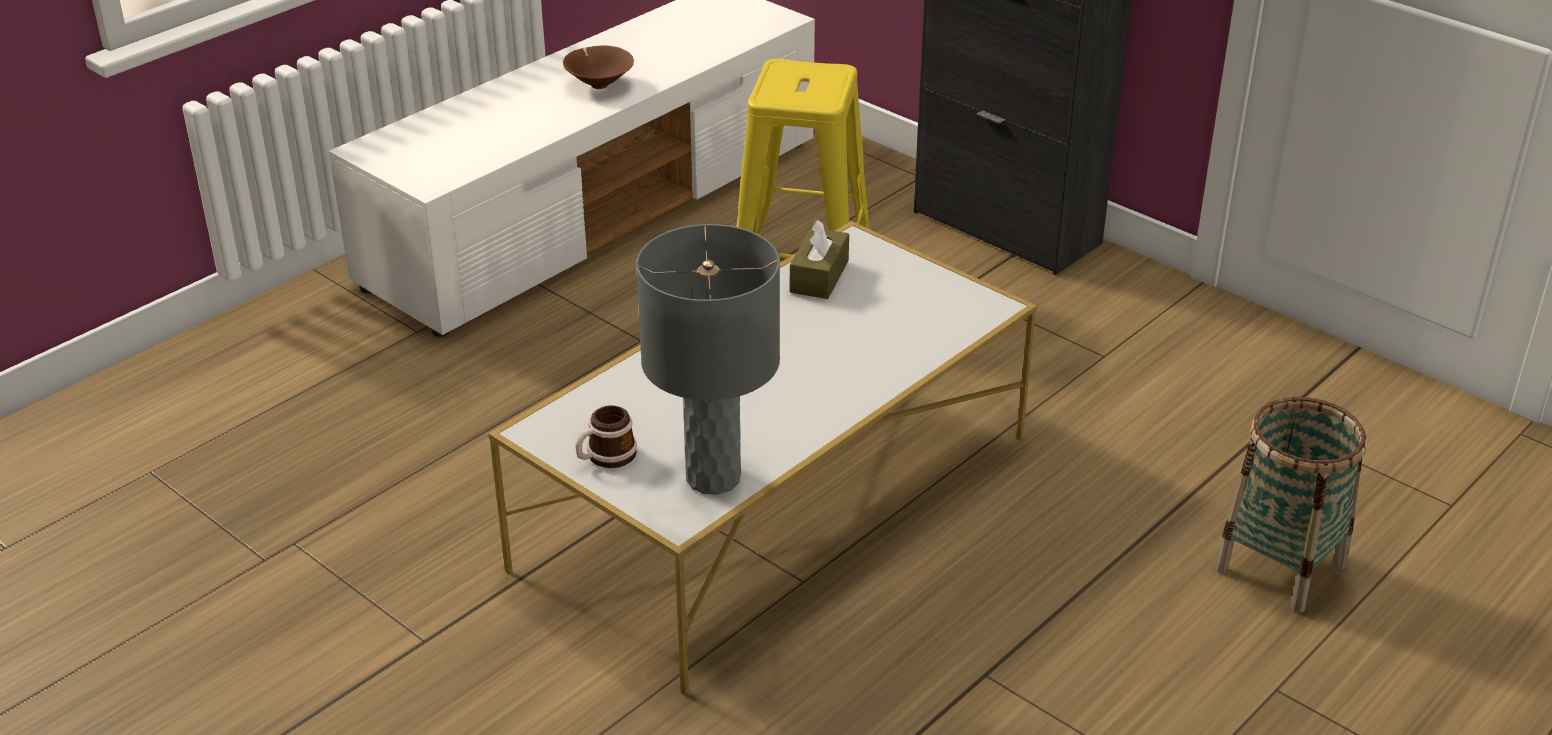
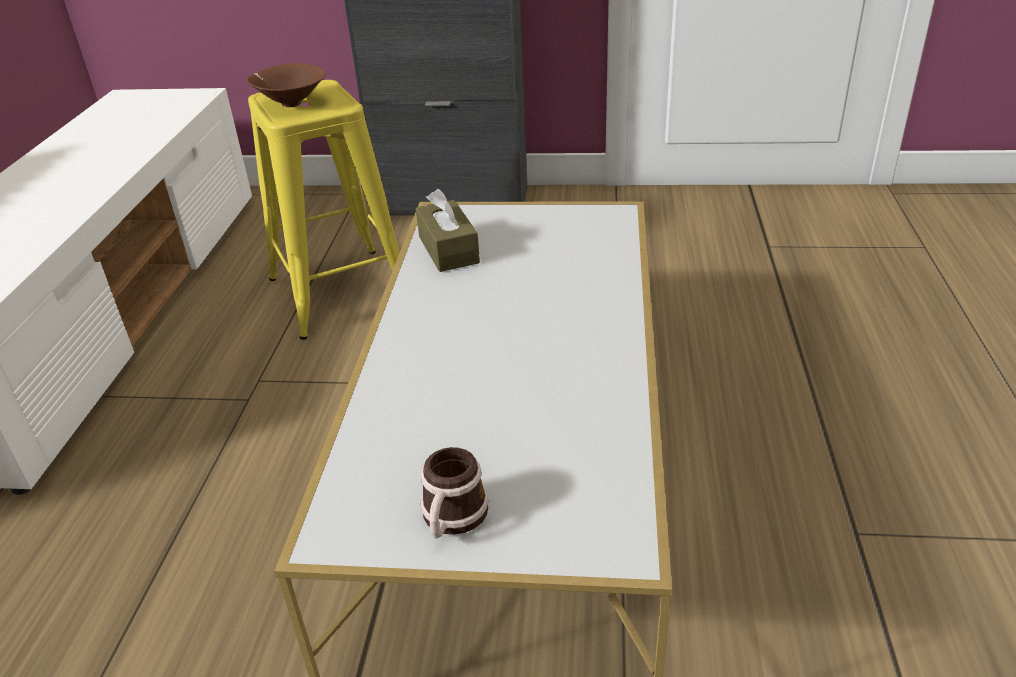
camera: 35 degrees left, 0 degrees up
(599, 85) = (71, 182): brown bowl -> brown bowl (290, 104)
(712, 478) = (591, 476): grey table lamp -> none
(1280, 566) = (903, 332): basket -> none

